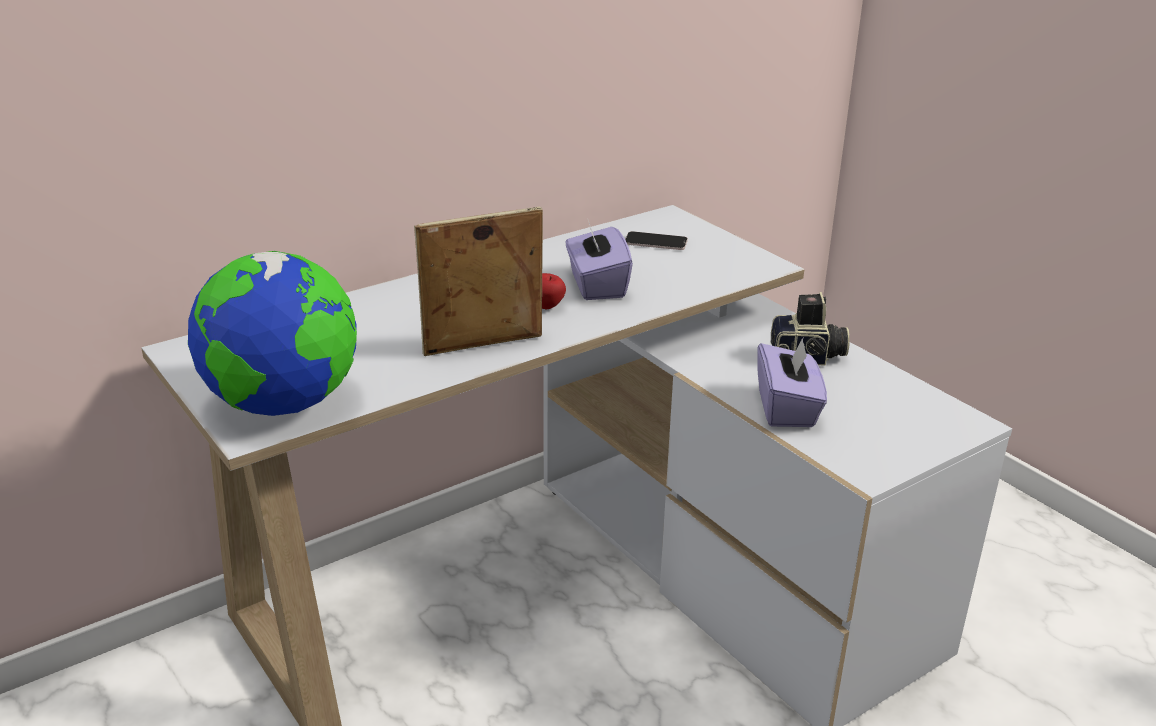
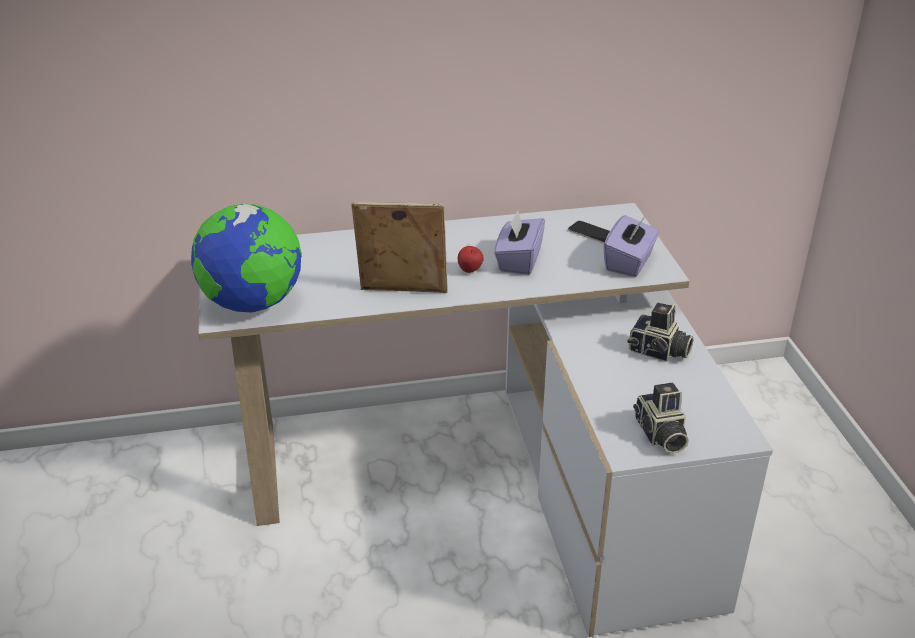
camera: 25 degrees right, 5 degrees up
(787, 408) = (608, 388): purple tissue box -> purple tissue box (629, 262)
(887, 444) = (659, 435): none -> camera

